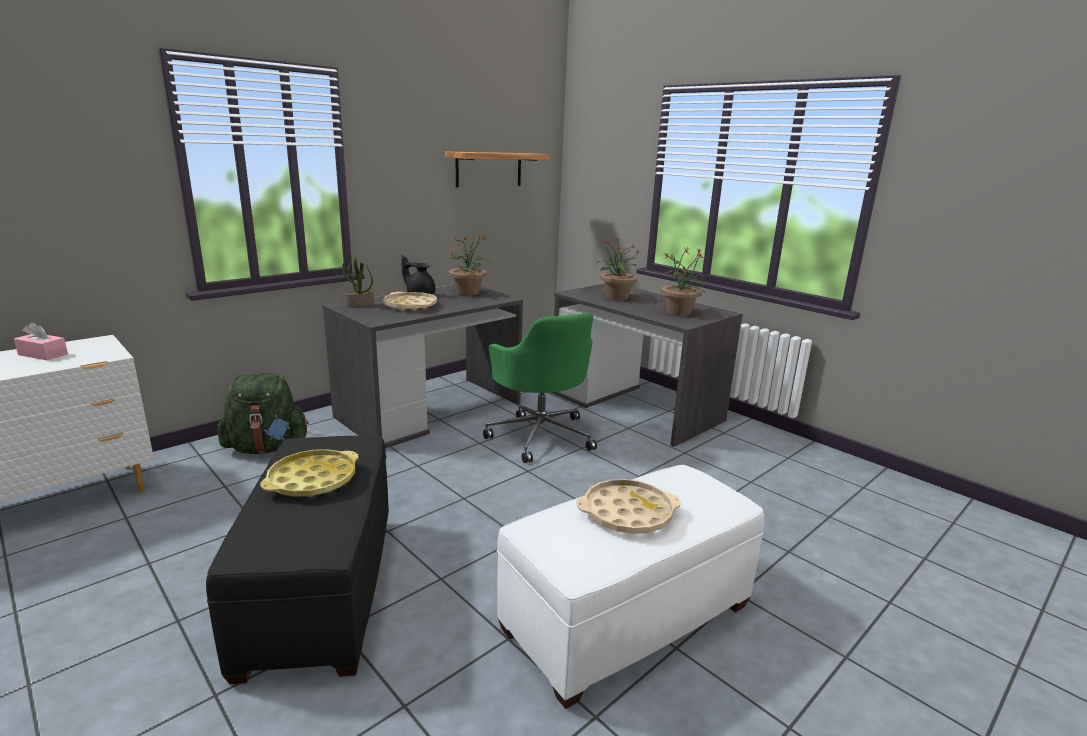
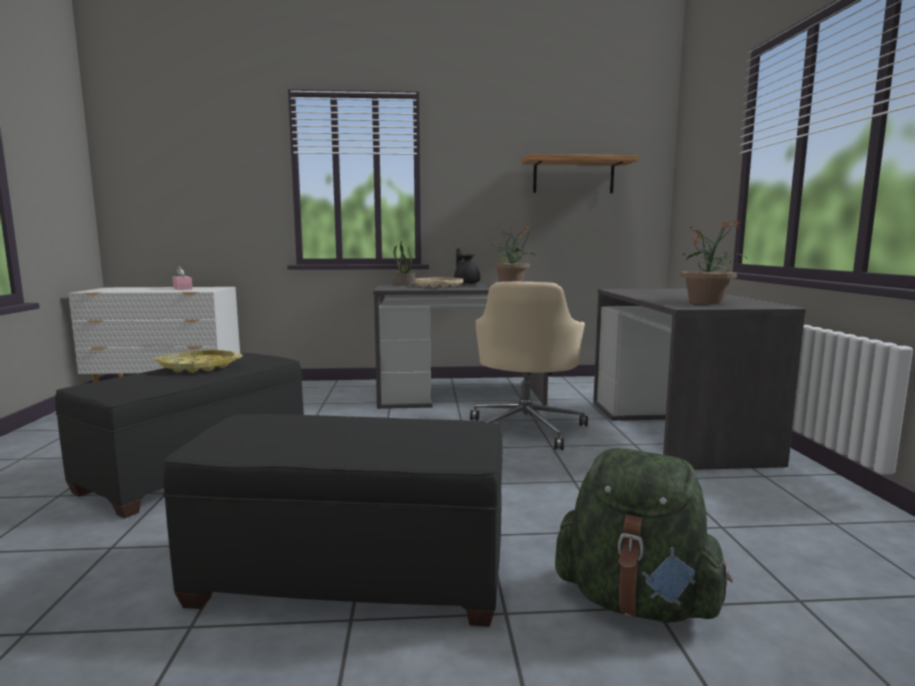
camera: 40 degrees right, 10 degrees down
(267, 448) = (313, 392): green backpack -> green backpack (635, 601)
(540, 435) = (526, 428): green office chair -> beige office chair
(616, 297) = (659, 293): potted plant -> none
(626, 619) = (350, 576): white ottoman -> black ottoman
(627, 513) = (338, 429): beige tray -> none

